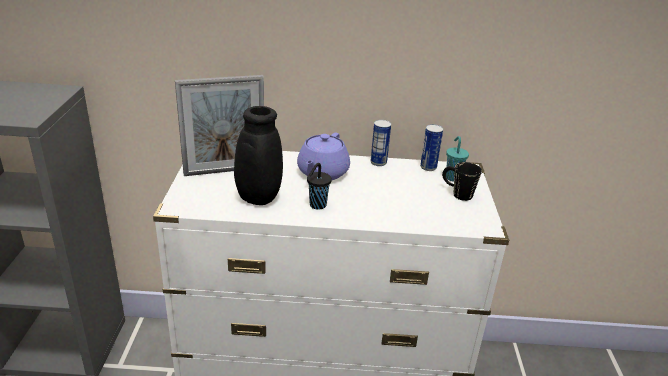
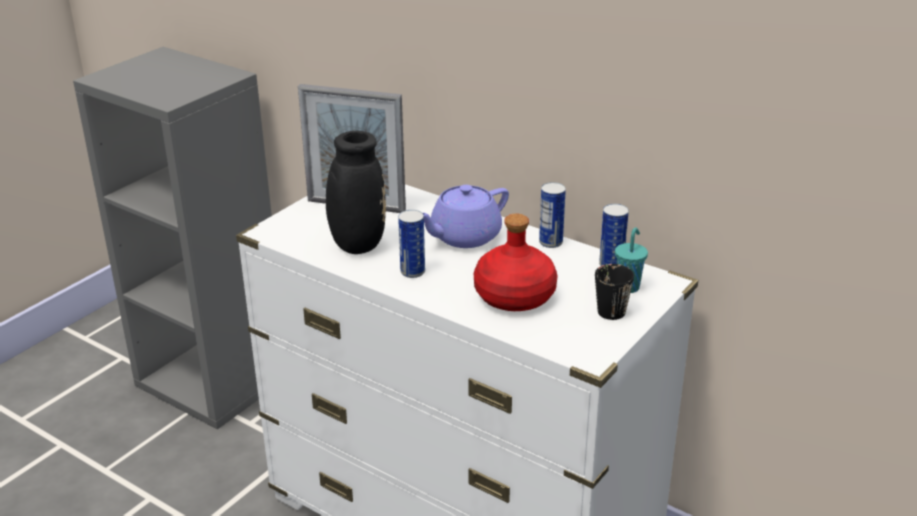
camera: 35 degrees right, 0 degrees up
(317, 205) = (412, 272): black cup -> can
(399, 203) = (514, 296): none -> red bottle

